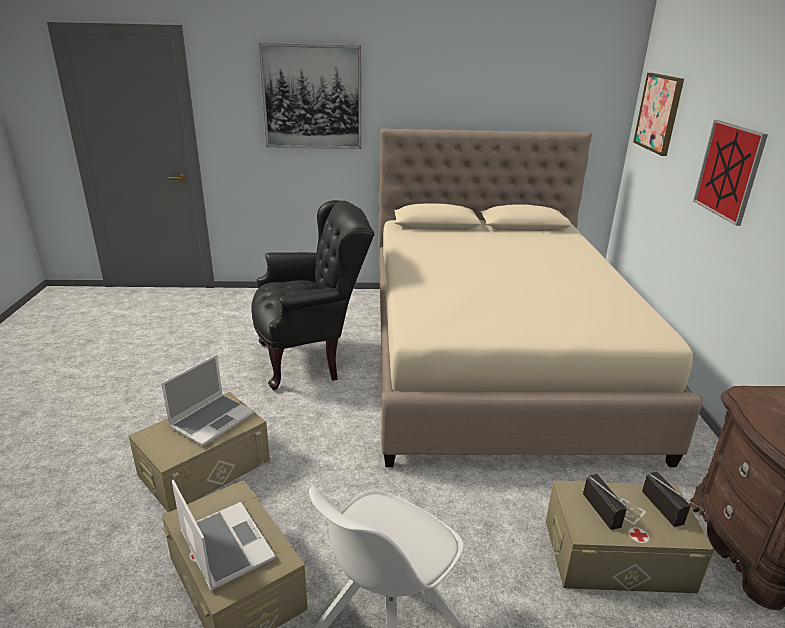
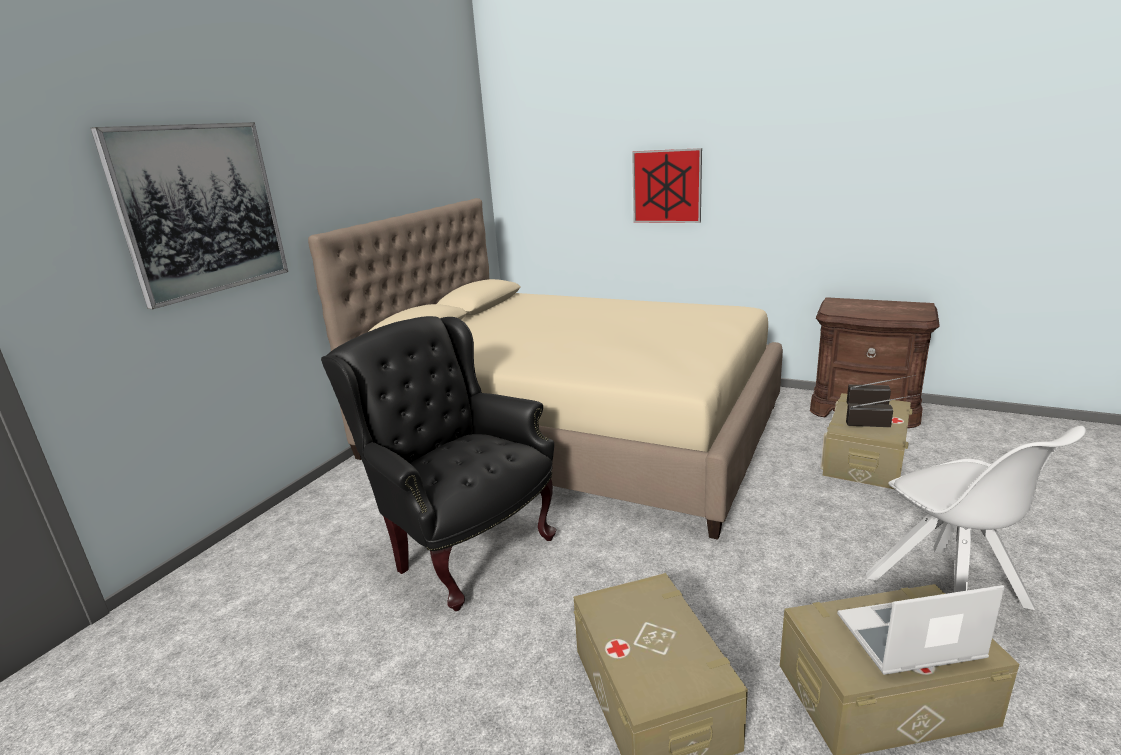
camera: 60 degrees left, 5 degrees down
(212, 420) = (639, 621): laptop -> none
(311, 360) = (463, 548): black armchair -> black armchair turned 60 degrees counterclockwise
(659, 113) = (538, 165): picture -> none

